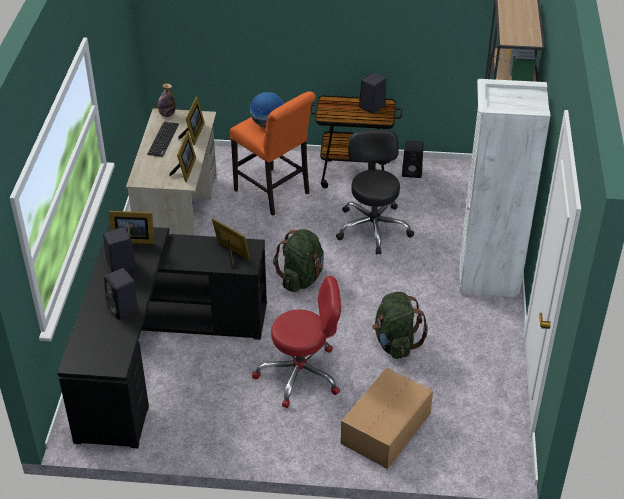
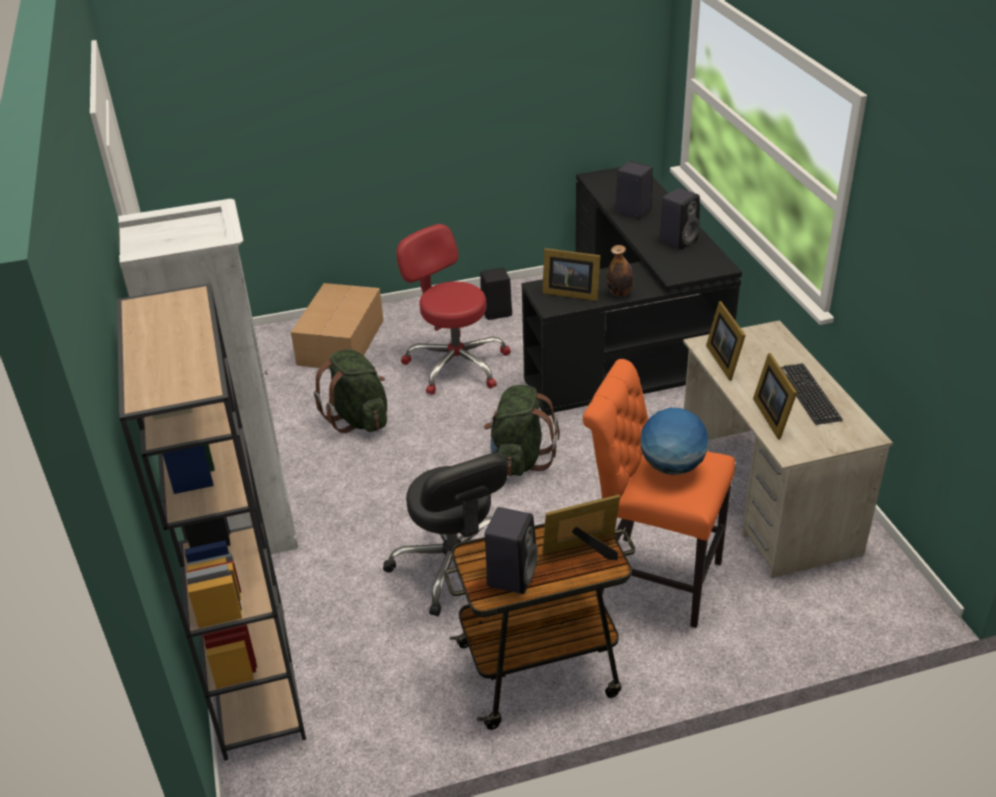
camera: 160 degrees right, 5 degrees down
(132, 239) = (695, 264): picture frame -> picture frame (584, 550)
(167, 114) = (854, 437): bottle -> bottle (619, 293)
(303, 373) = (453, 363): red office chair -> red office chair turned 75 degrees clockwise
(412, 172) = (430, 709): black speaker -> black speaker (495, 312)

